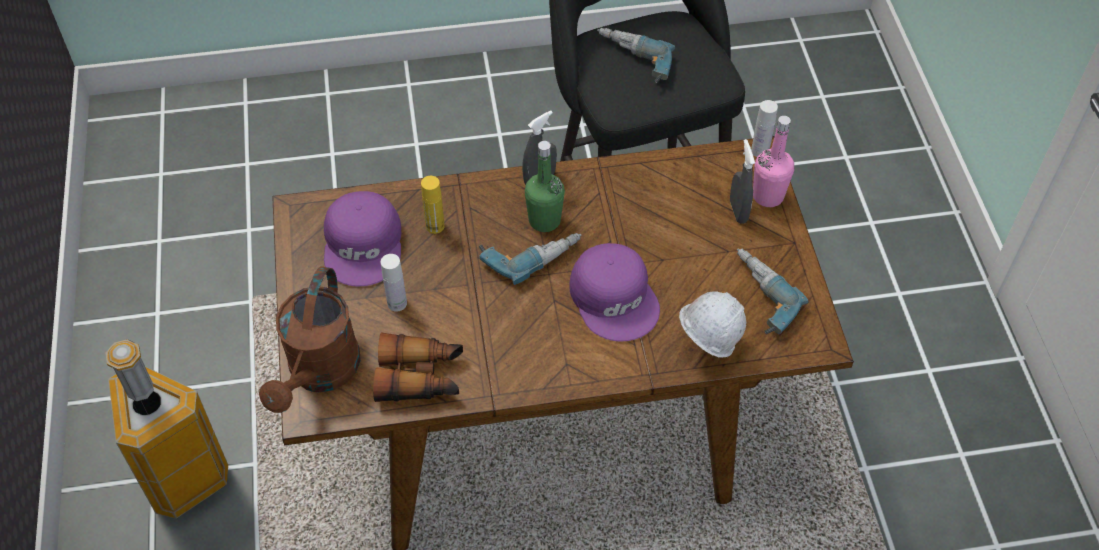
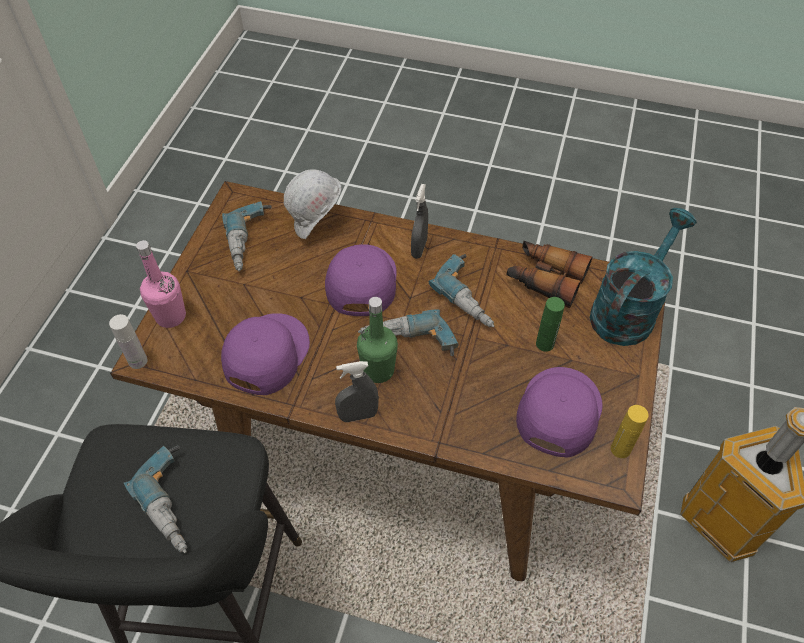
camera: 155 degrees left, 0 degrees up
(320, 374) = (628, 309): brown watering can -> turquoise watering can
(397, 303) = (545, 344): white bottle -> green bottle
(435, 226) = (482, 405): yellow bottle -> yellow bottle (620, 449)
(491, 326) = (472, 296): none -> power drill
(655, 196) = (265, 354): none -> purple cap
(738, 211) = (207, 313): grey spray bottle -> grey spray bottle (419, 248)

